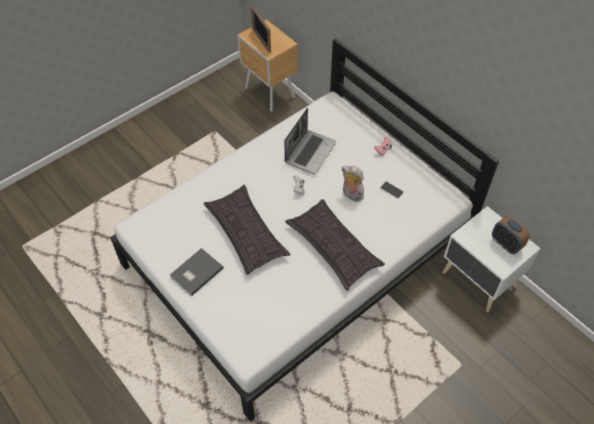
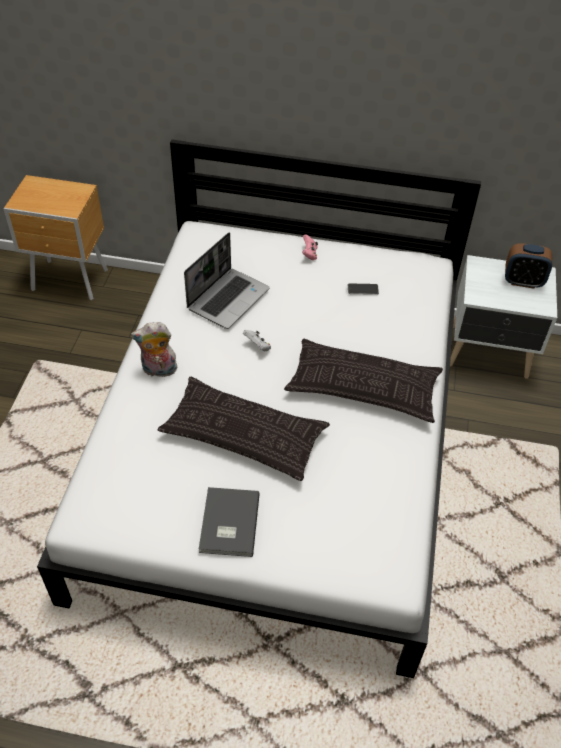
camera: 40 degrees left, 5 degrees down
(261, 40) = (44, 201): picture frame -> none
(310, 152) = (228, 298): laptop -> laptop turned 45 degrees clockwise
(351, 195) = (324, 319): plush toy -> plush toy (158, 371)

